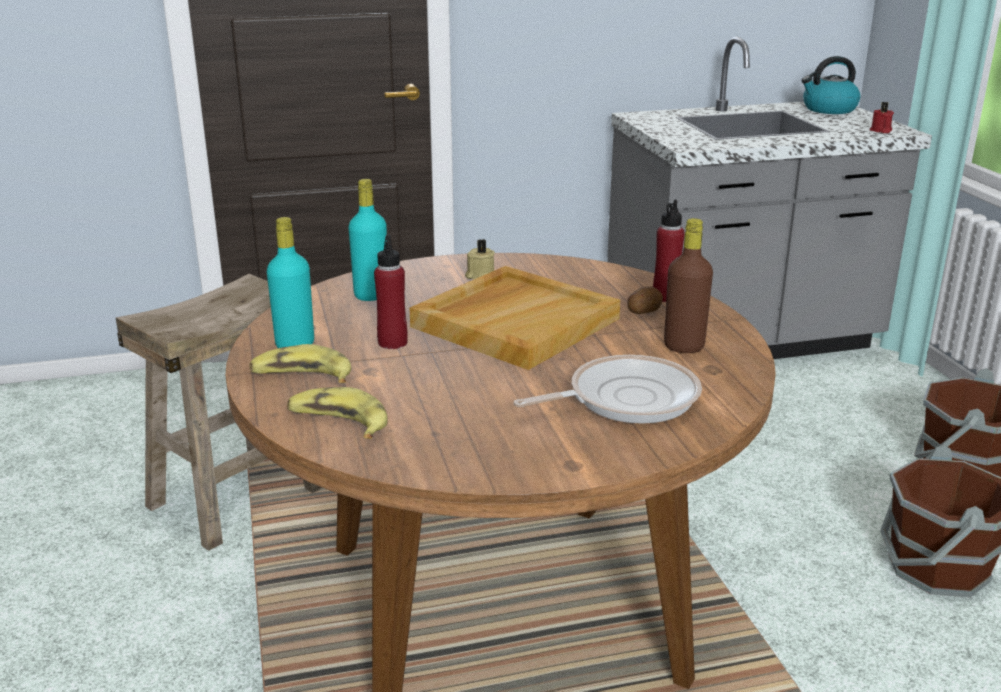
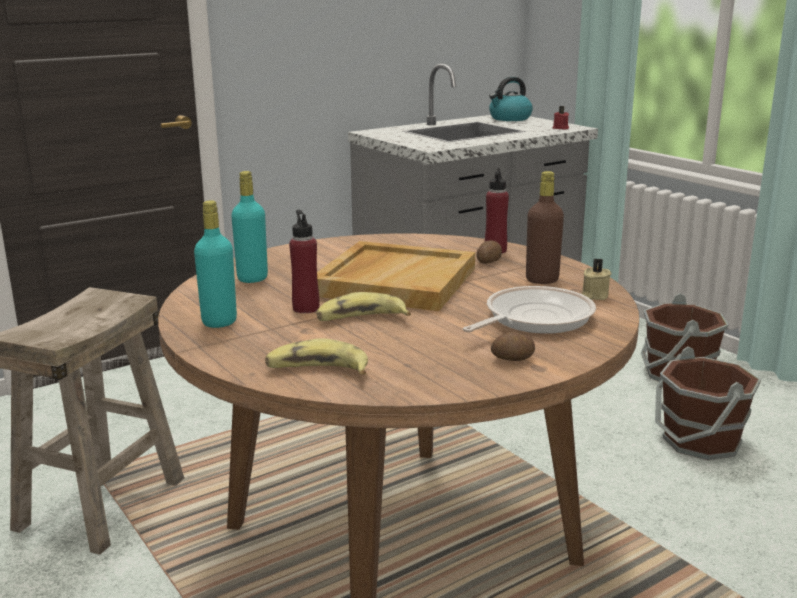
camera: 20 degrees left, 5 degrees down
(302, 377) = (250, 344): banana -> banana (361, 319)
(480, 276) = (333, 254): beige candle -> beige candle (593, 296)
(553, 449) = (513, 359): none -> potato

